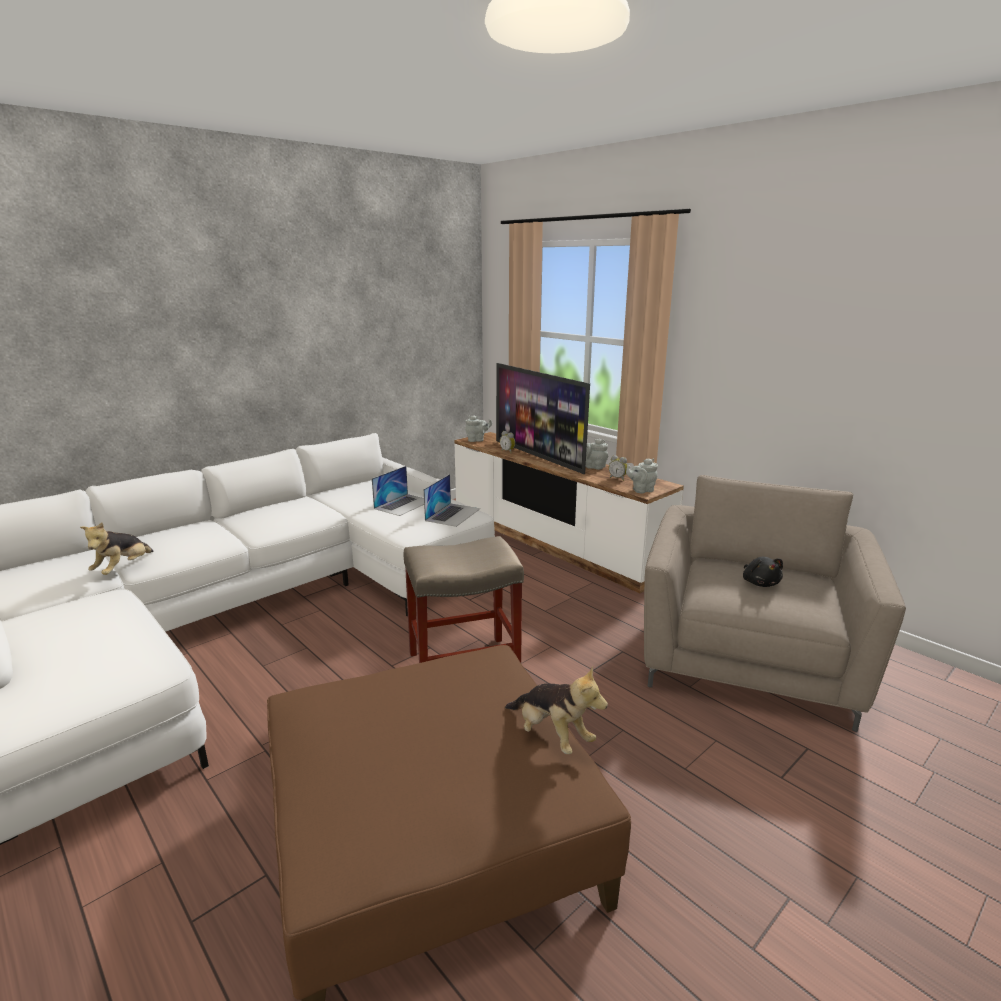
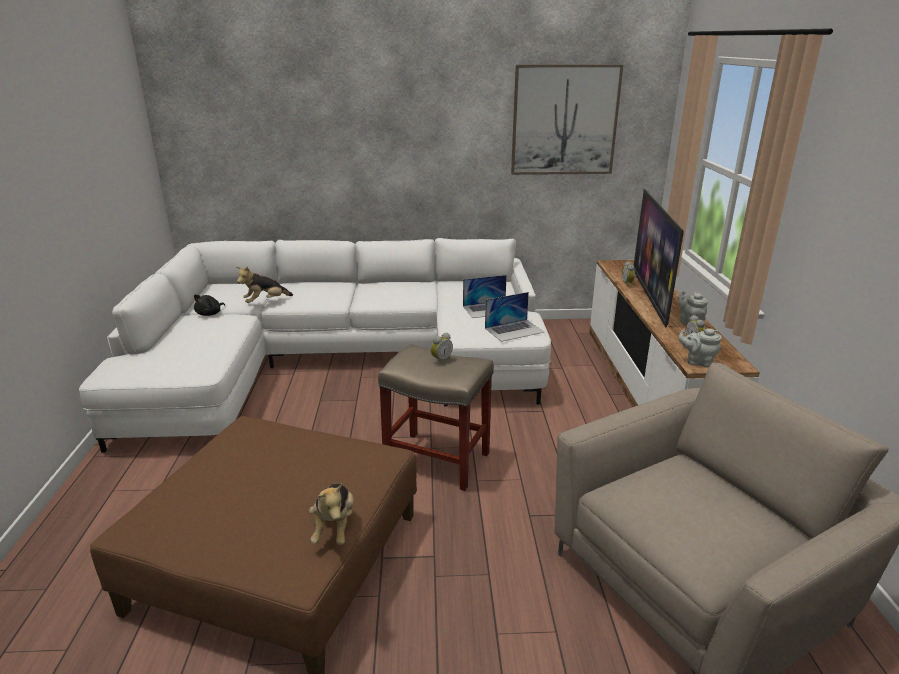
camera: 40 degrees right, 5 degrees up
(397, 307) = (564, 120): none -> picture
(460, 549) = (440, 360): none -> alarm clock
(477, 440) = (617, 265): grey teapot -> none
(760, 583) = (696, 504): black plush toy -> black plush toy (210, 314)

